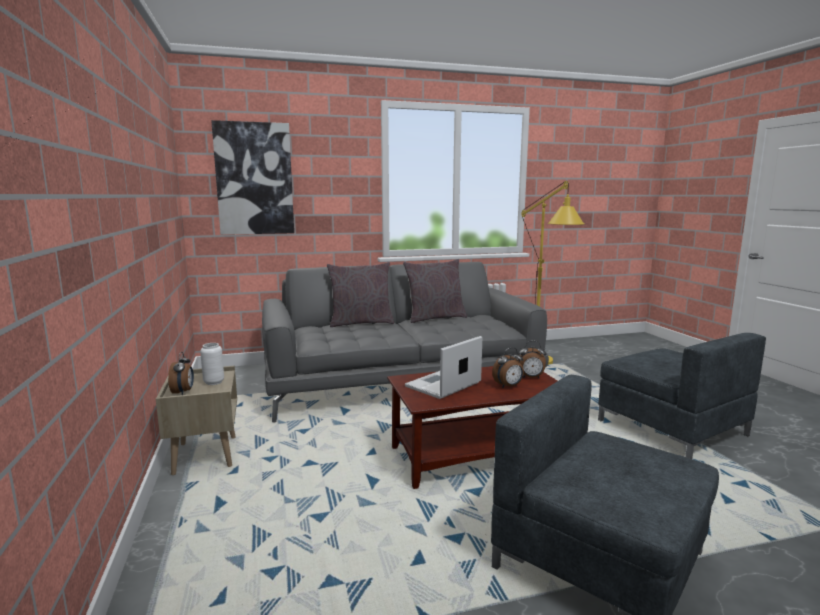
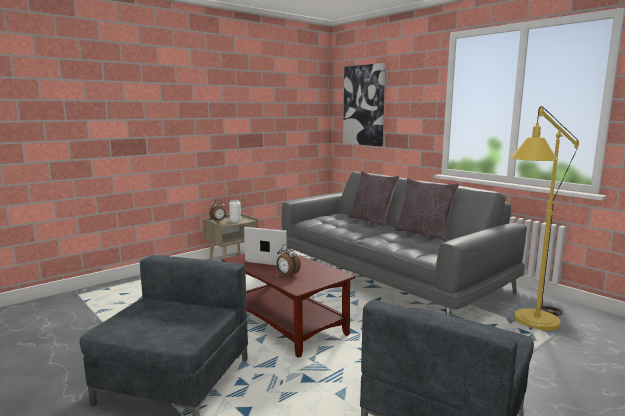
camera: 65 degrees right, 0 degrees up
(531, 377) = (314, 279): alarm clock -> none

